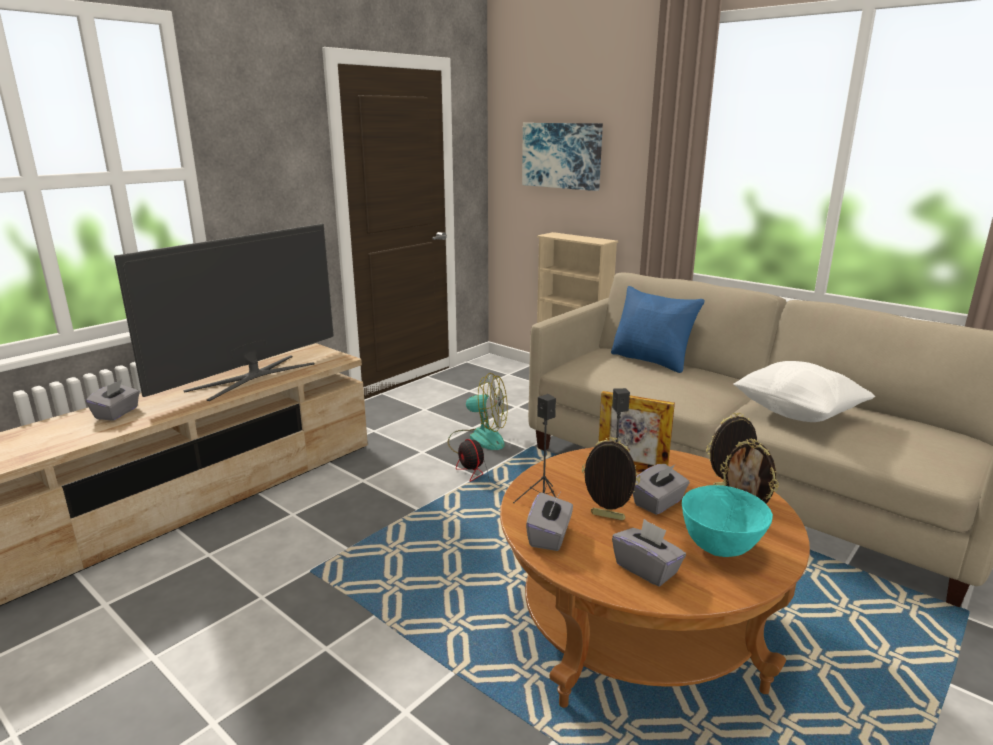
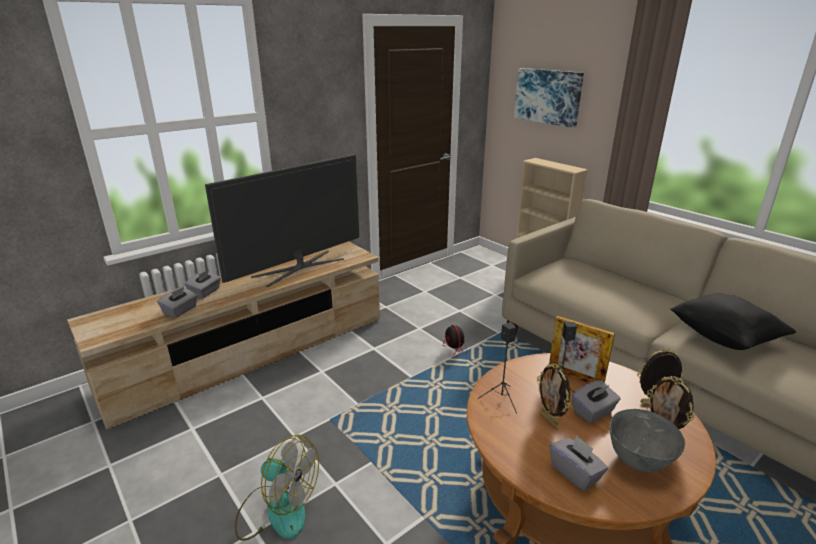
camera: 10 degrees right, 5 degrees up
(478, 439) = (462, 321): fan -> fan (277, 510)
(550, 536) = (502, 433): grey tissue box -> grey tissue box (180, 311)
(607, 517) = (549, 420): picture frame -> picture frame turned 150 degrees counterclockwise
(651, 361) = (605, 275): blue pillow -> none
(719, 548) = (638, 460): turquoise bowl -> grey bowl
(797, 414) = (724, 338): white pillow -> black pillow

